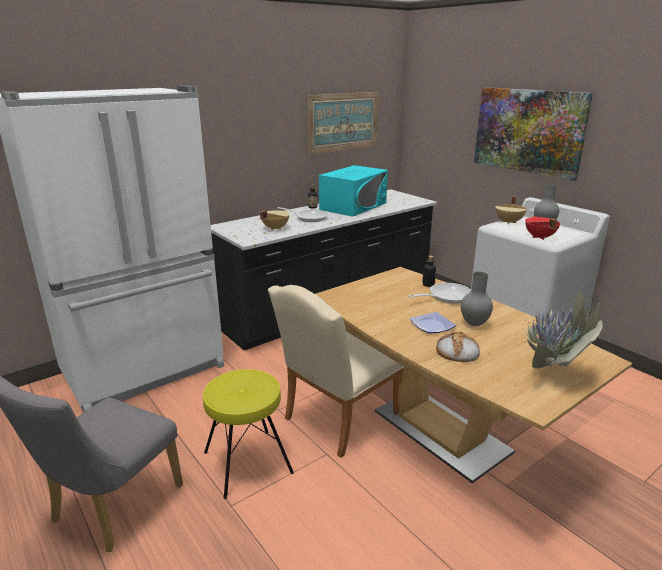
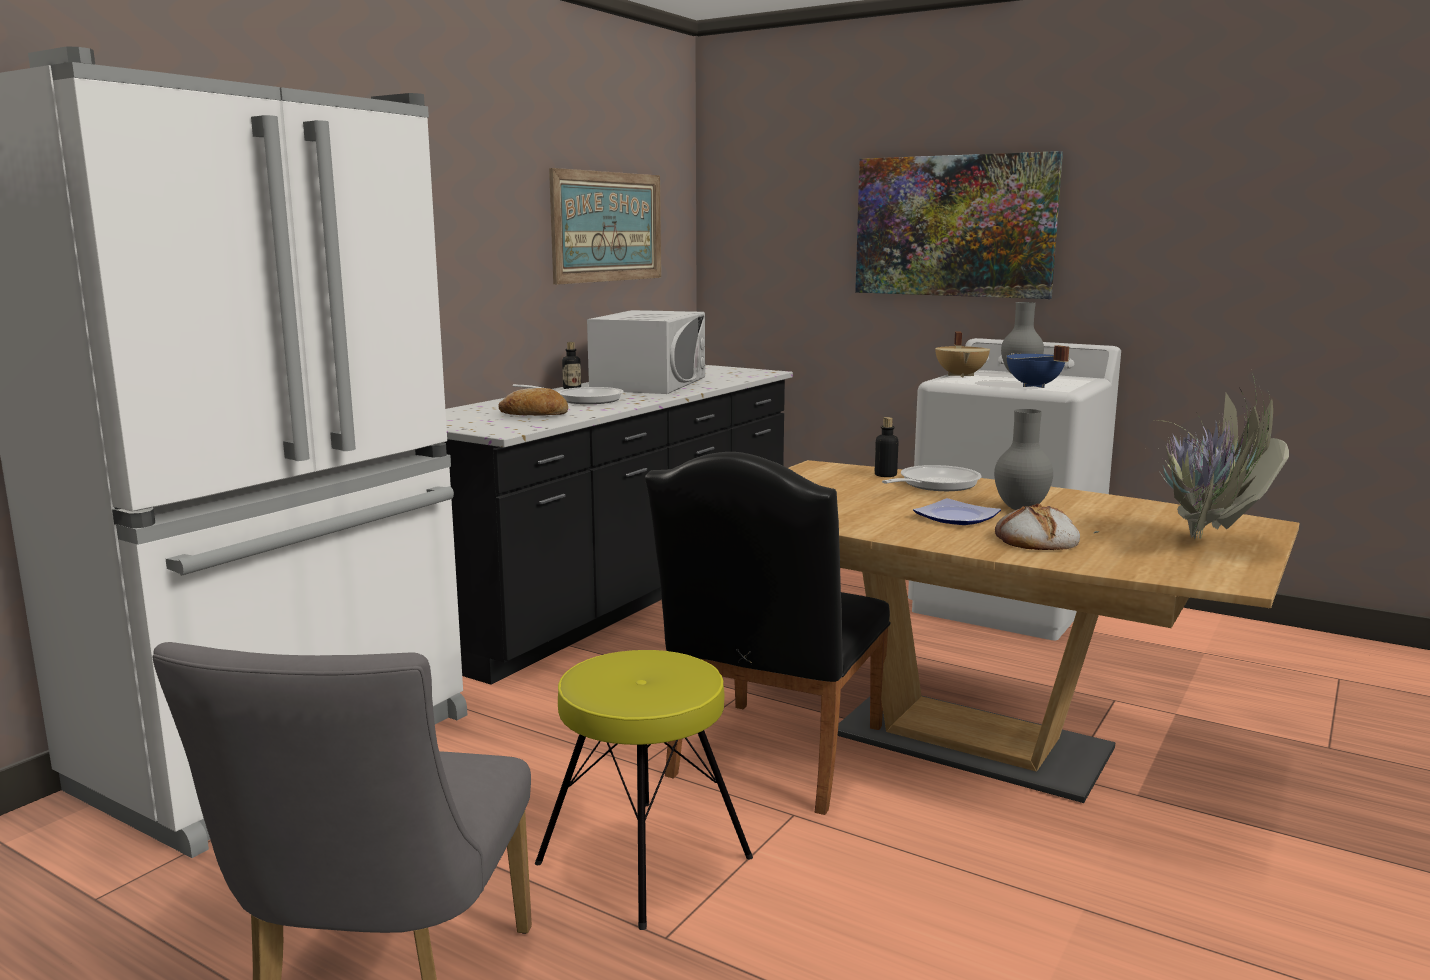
camera: 20 degrees left, 10 degrees down
(274, 228) = (535, 415): beige cooking pot -> bread
(336, 420) = (770, 761): beige chair -> black chair
(353, 206) = (649, 383): turquoise microwave -> white microwave
(539, 237) = (1033, 386): red cooking pot -> blue cooking pot

